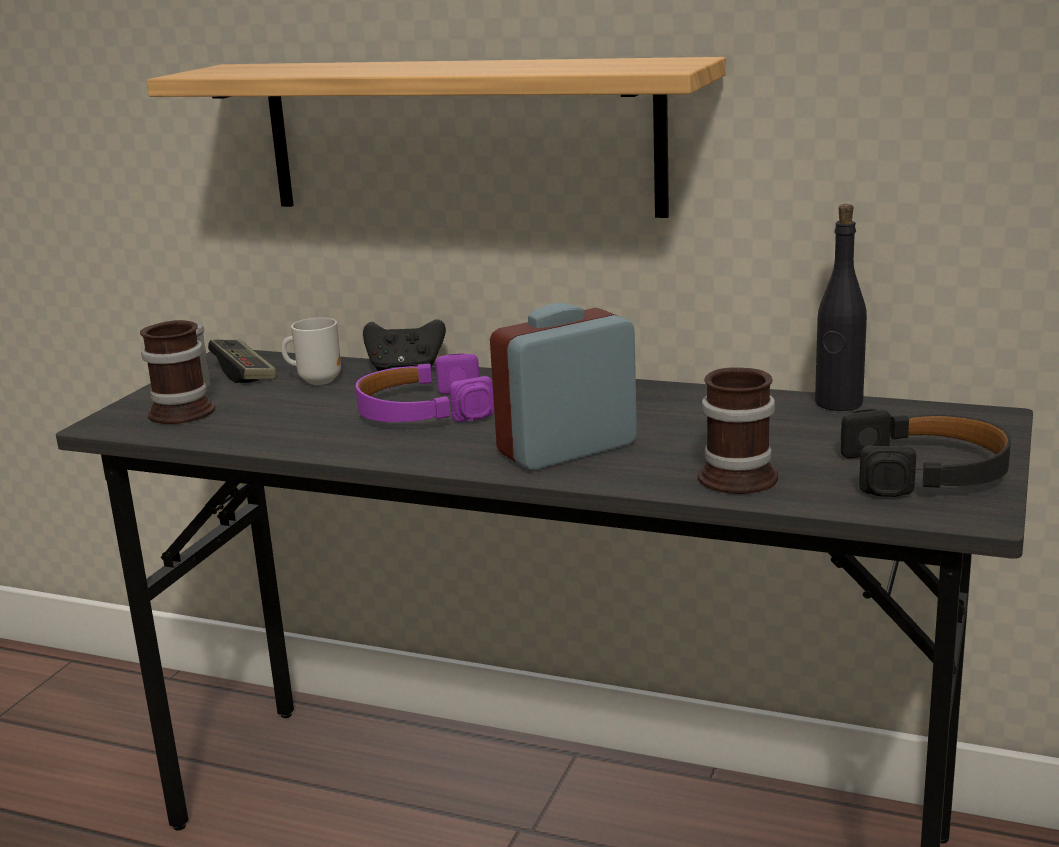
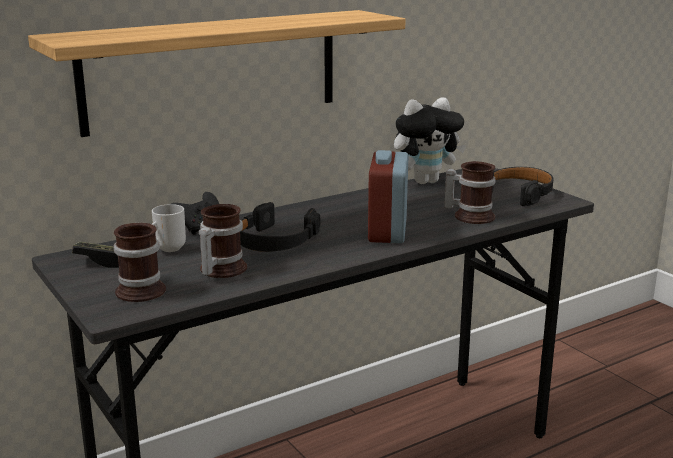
camera: 55 degrees left, 0 degrees up
(287, 420) = (219, 270): none -> mug
(423, 411) = (275, 241): purple headphones -> black headphones
(838, 403) = (426, 181): black bottle -> plush toy

